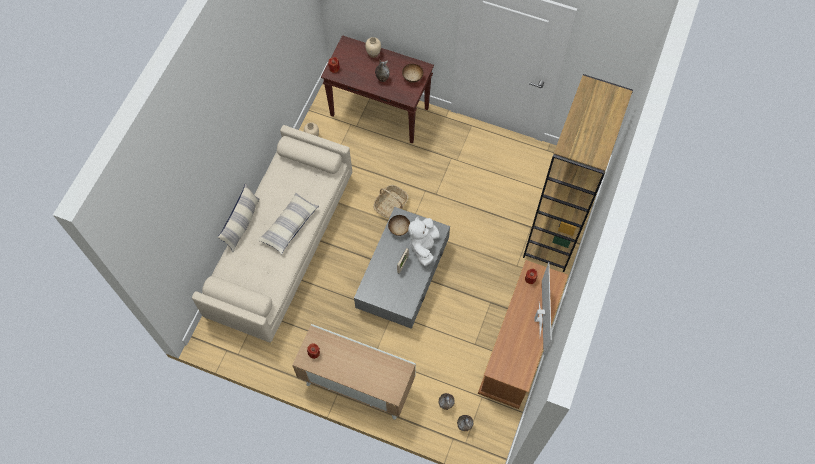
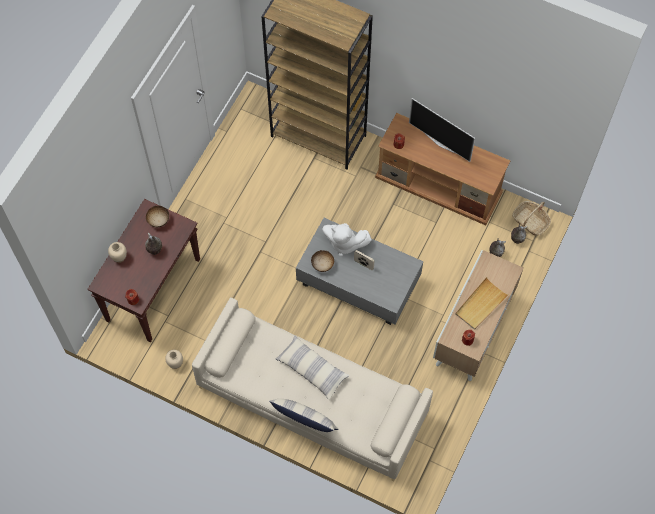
camera: 85 degrees left, 0 degrees up
(352, 364) = (480, 305): none -> beige tray
(391, 205) = (273, 287): basket -> basket (530, 221)
(538, 319) = (440, 143): television -> television turned 150 degrees counterclockwise

